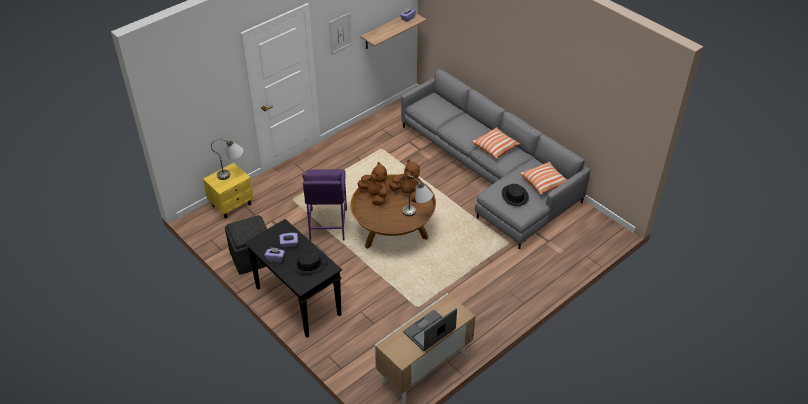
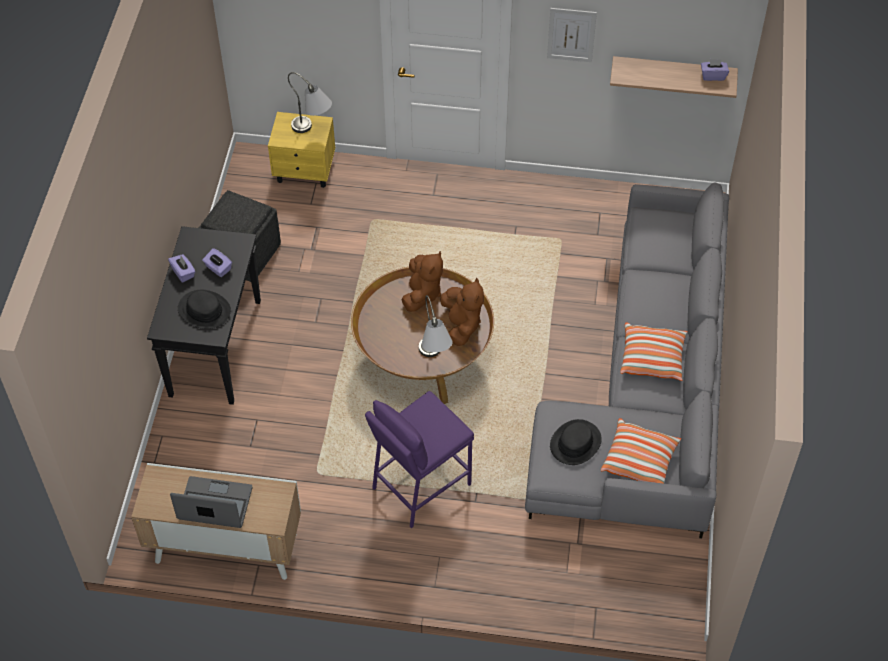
camera: 50 degrees right, 10 degrees up
(327, 225) = (365, 285): purple stool -> purple stool (420, 485)

